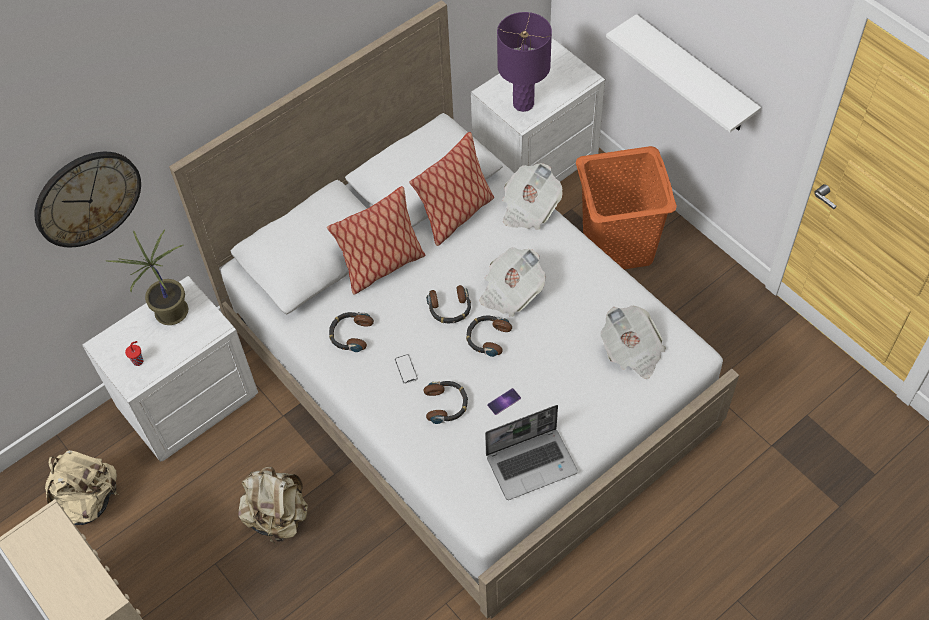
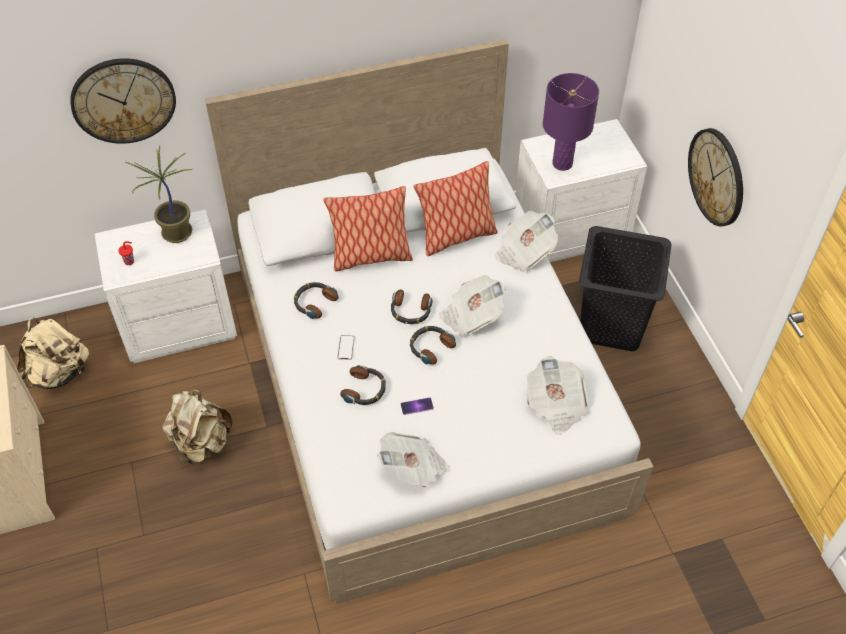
camera: 20 degrees right, 5 degrees down
(532, 463) = (414, 468): laptop -> newspaper
(617, 245) = (610, 324): orange laundry basket -> black laundry basket
(693, 76) = (717, 177): white shelf -> wall clock

